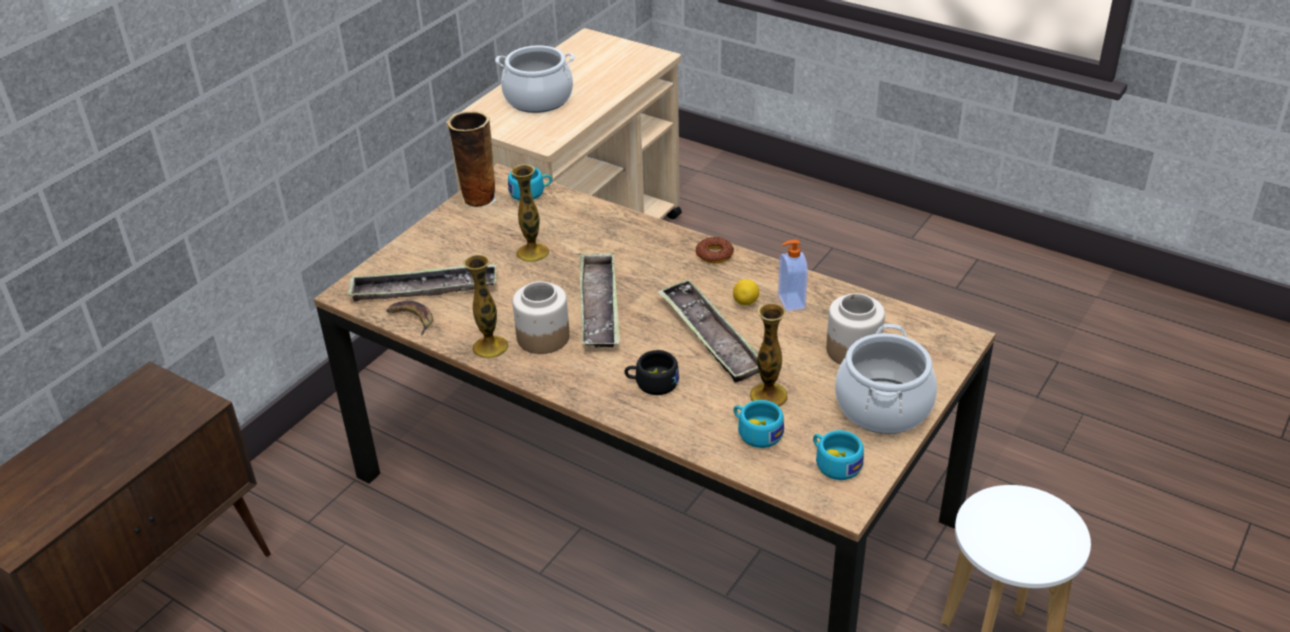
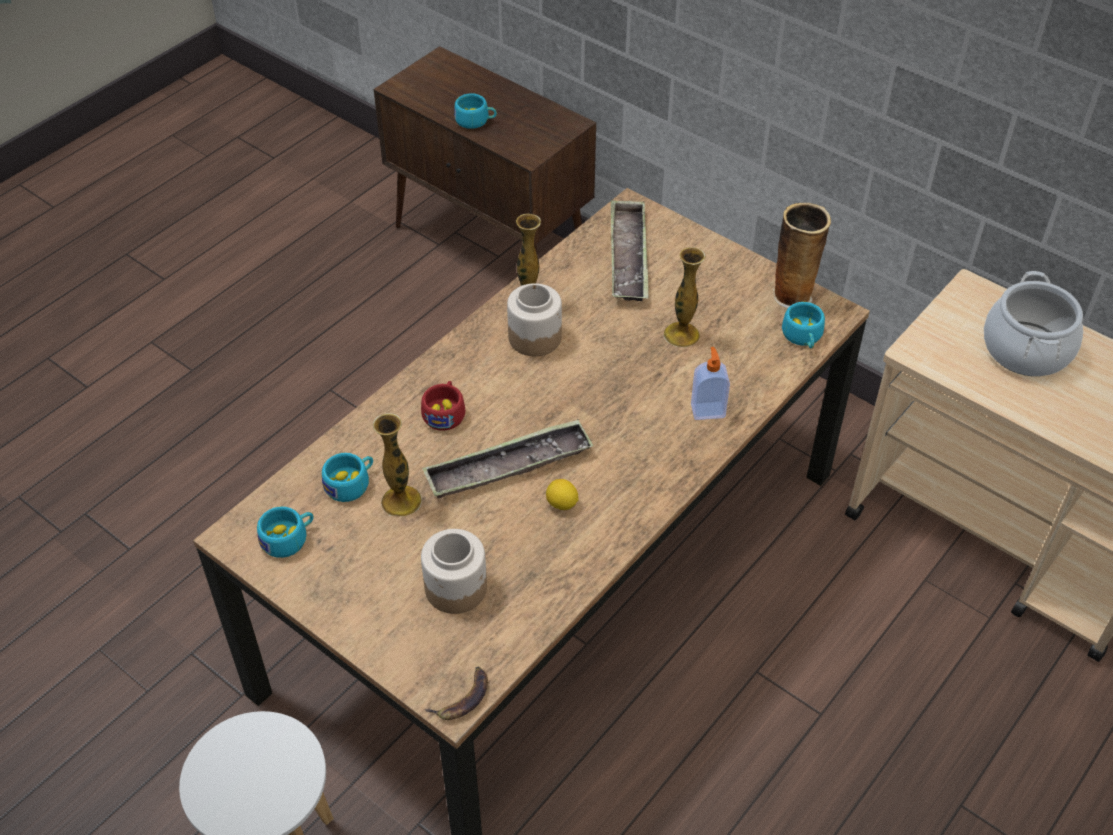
camera: 95 degrees right, 10 degrees up
(118, 459) = (476, 120): none -> turquoise cup
(411, 319) = (582, 249): banana -> banana (463, 698)
(599, 306) = (577, 381): tray -> none
(652, 383) = (445, 412): black cup -> red cup
(714, 254) = (659, 487): donut -> none
(790, 302) = (555, 545): soap dispenser -> soap dispenser (707, 410)
(883, 406) = (357, 597): cooking pot -> none

